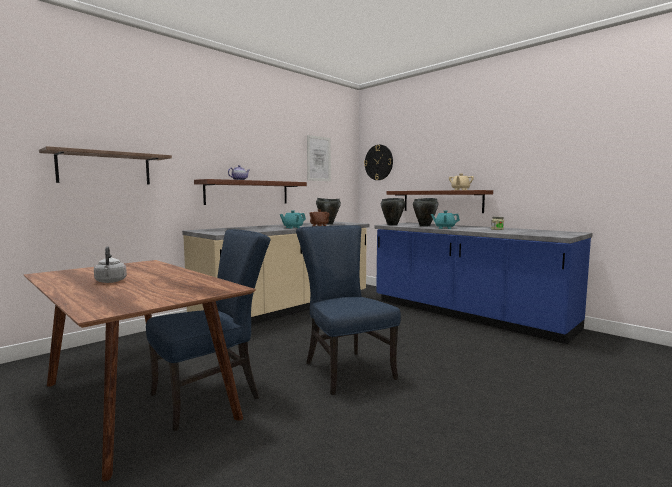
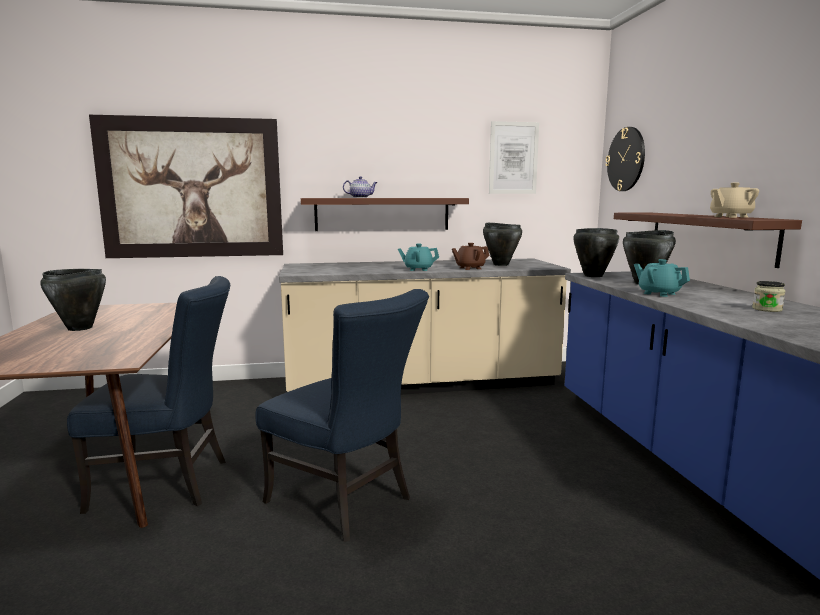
camera: 35 degrees right, 5 degrees up
(105, 168) = (192, 188): shelf -> picture
(110, 281) = (80, 328): grey kettle -> black cooking pot
(345, 368) = (346, 501): blue chair -> blue chair turned 120 degrees clockwise

